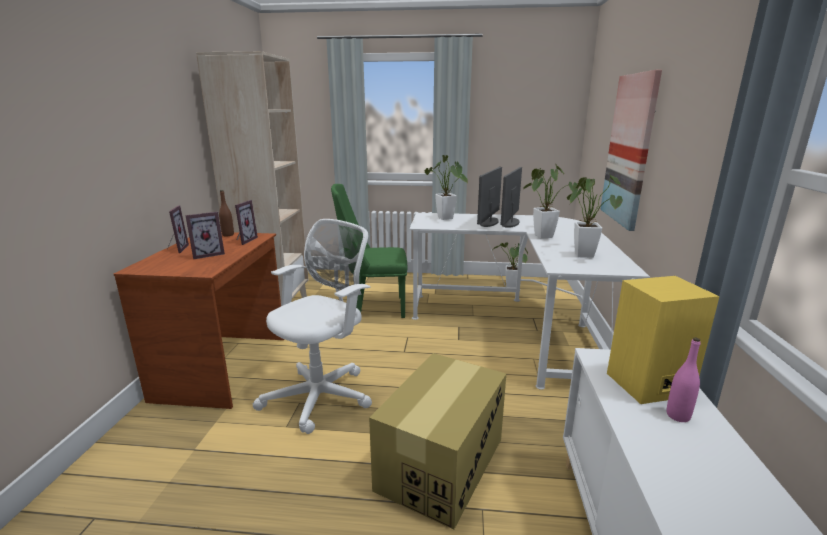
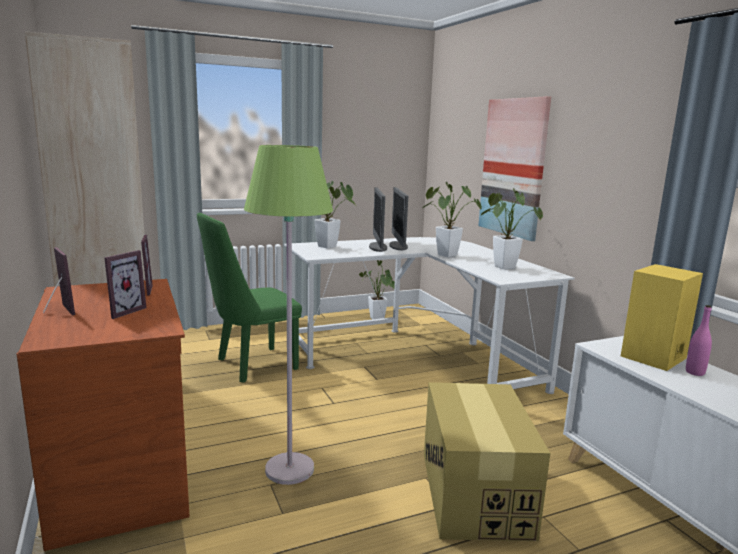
camera: 30 degrees left, 5 degrees down
(228, 235) = (101, 287): brown bottle -> none
(322, 395) = (290, 469): white office chair -> green floor lamp

